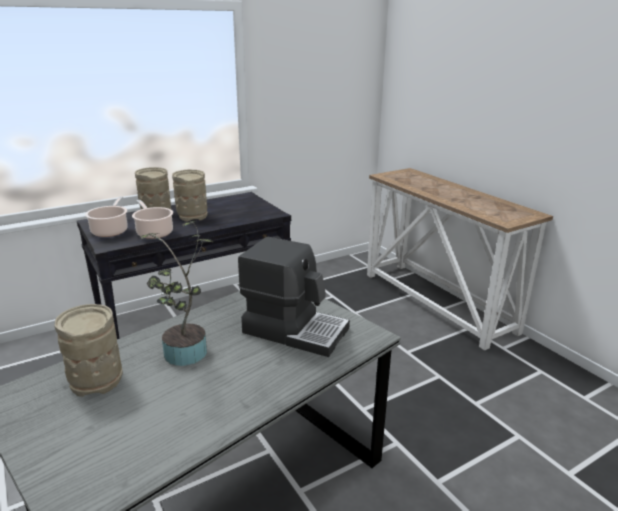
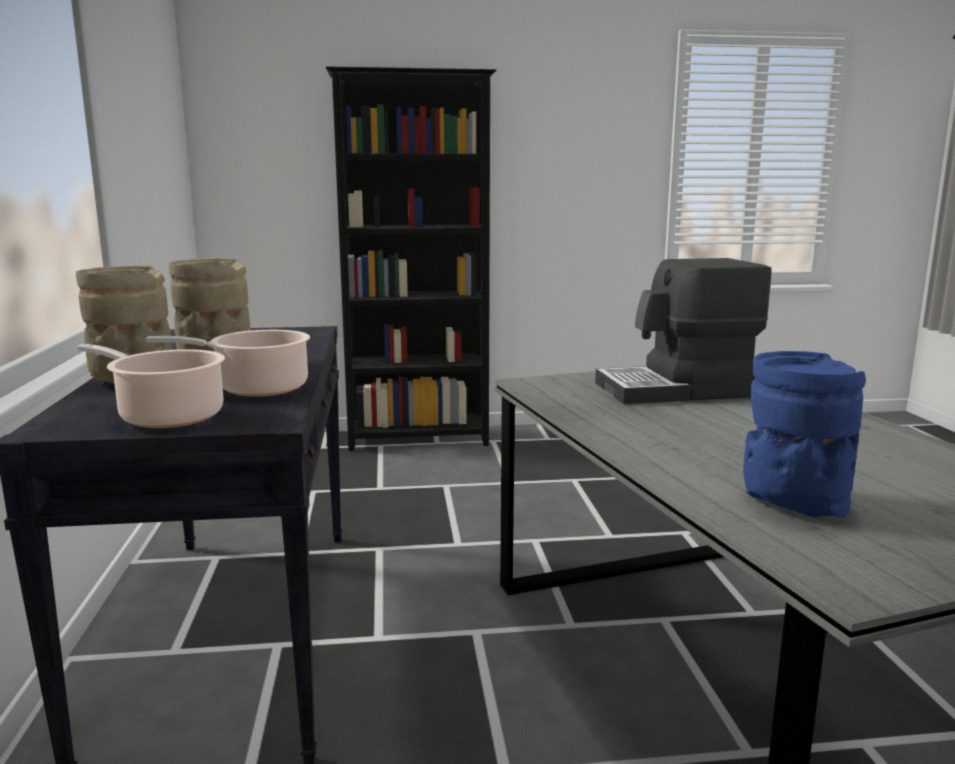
camera: 65 degrees left, 10 degrees down
(96, 379) = (791, 502): beige vase -> blue vase
(185, 356) = (729, 444): potted plant -> none
(295, 330) = (677, 390): coffee machine -> coffee machine turned 150 degrees counterclockwise
(438, 302) = (419, 439): console table -> black bookcase

